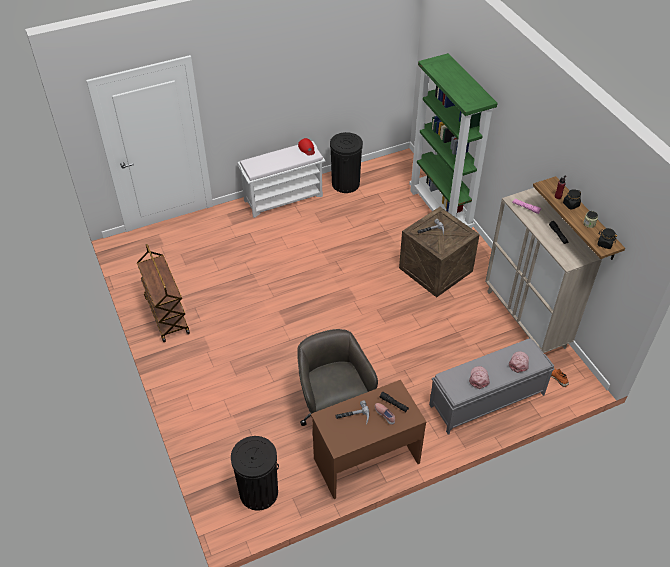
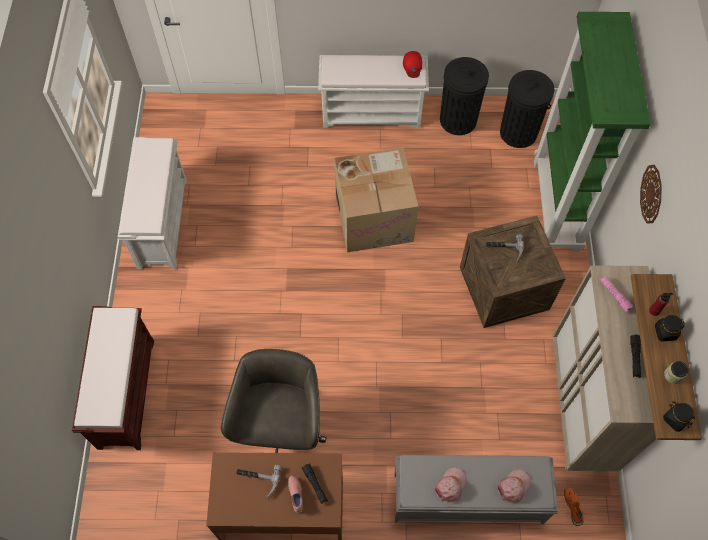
camera: 25 degrees right, 15 degrees up
(166, 315) = (162, 222): brown cart -> white bench
(202, 432) = (126, 392): none -> brown bench
(258, 492) = (146, 495): black trash can -> black trash can (518, 132)
(323, 258) = (375, 217): none -> cardboard box
(516, 144) = (651, 194): none -> wall clock

